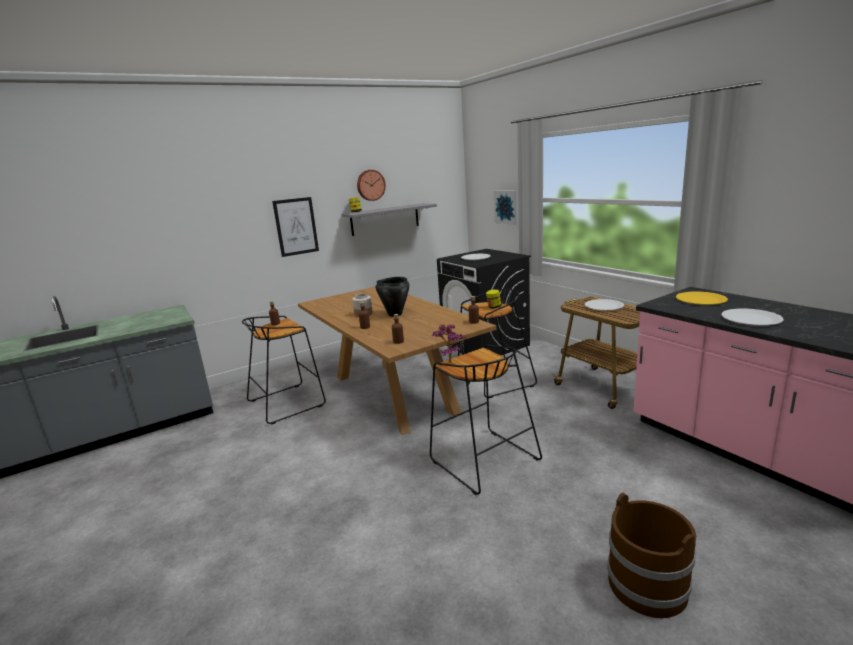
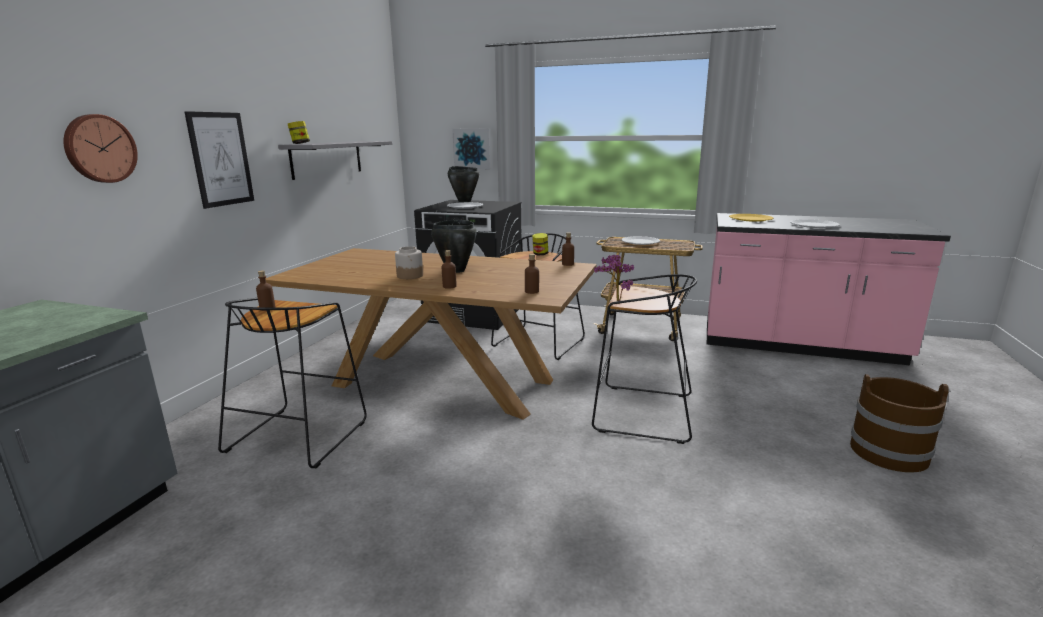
camera: 40 degrees left, 0 degrees up
(370, 185) = (309, 107): wall clock -> wall clock (99, 149)
(490, 251) = (464, 201): none -> black cooking pot

